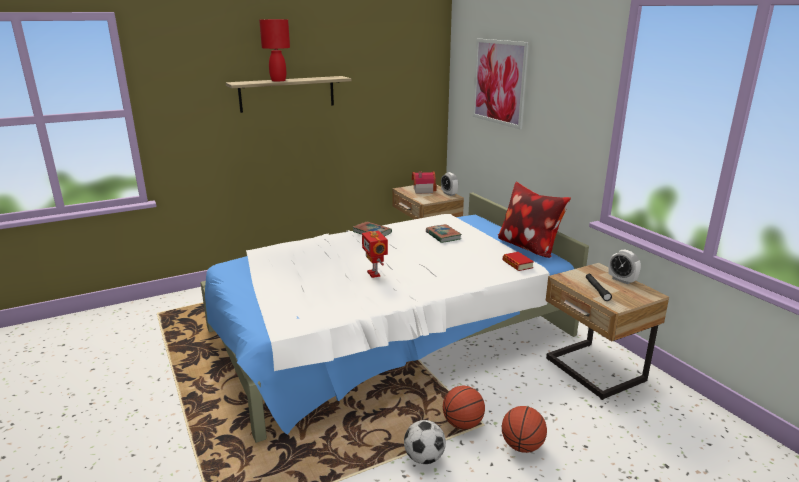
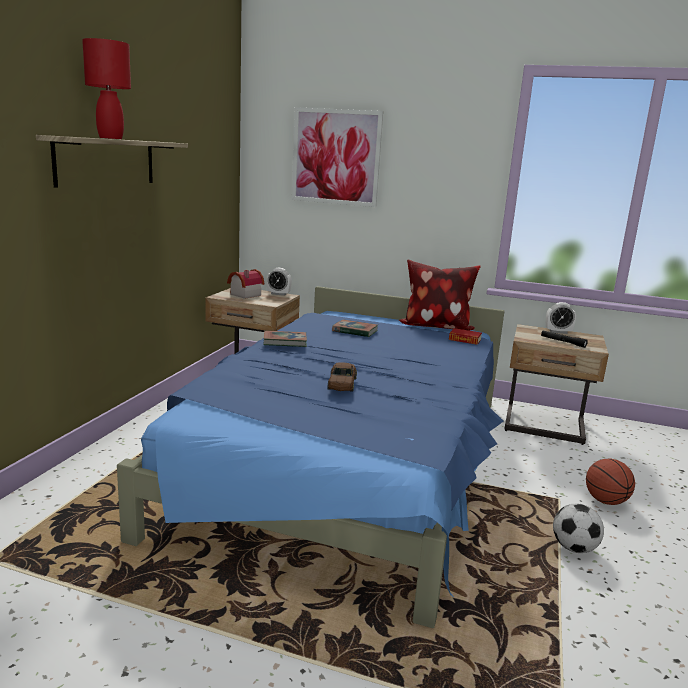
camera: 45 degrees left, 5 degrees down
(337, 270) = (342, 383): none -> brown toy car
(375, 274) = (383, 376): toy robot -> none
(387, 333) = (350, 459): white bed -> blue bed
(462, 424) = (546, 506): basketball -> none

